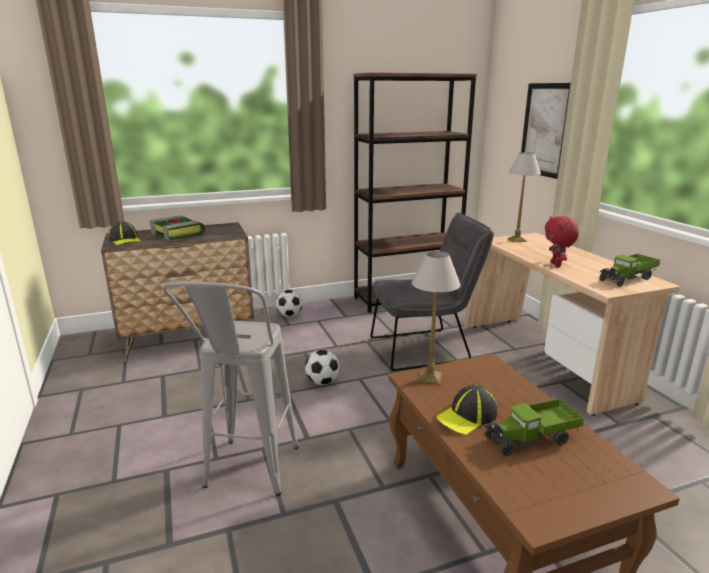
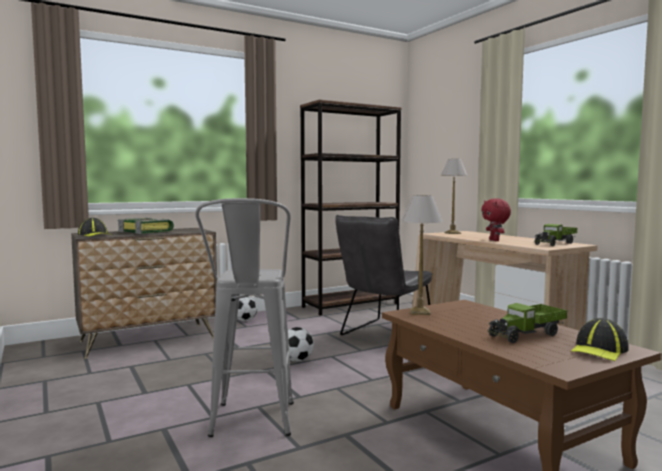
camera: 10 degrees left, 15 degrees down
(425, 348) = (383, 334): grey chair -> grey chair turned 150 degrees clockwise
(467, 416) = (466, 327): cap -> cap (599, 350)
(545, 130) = (461, 149): picture -> none

